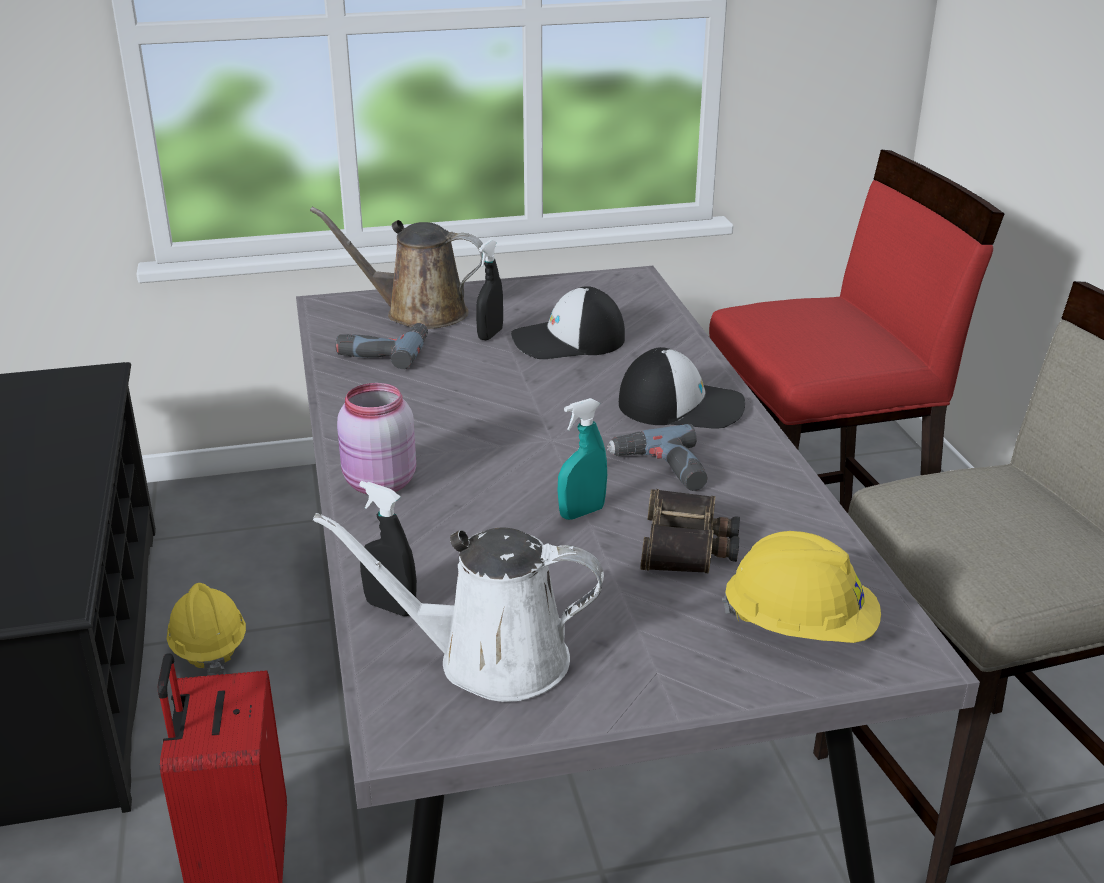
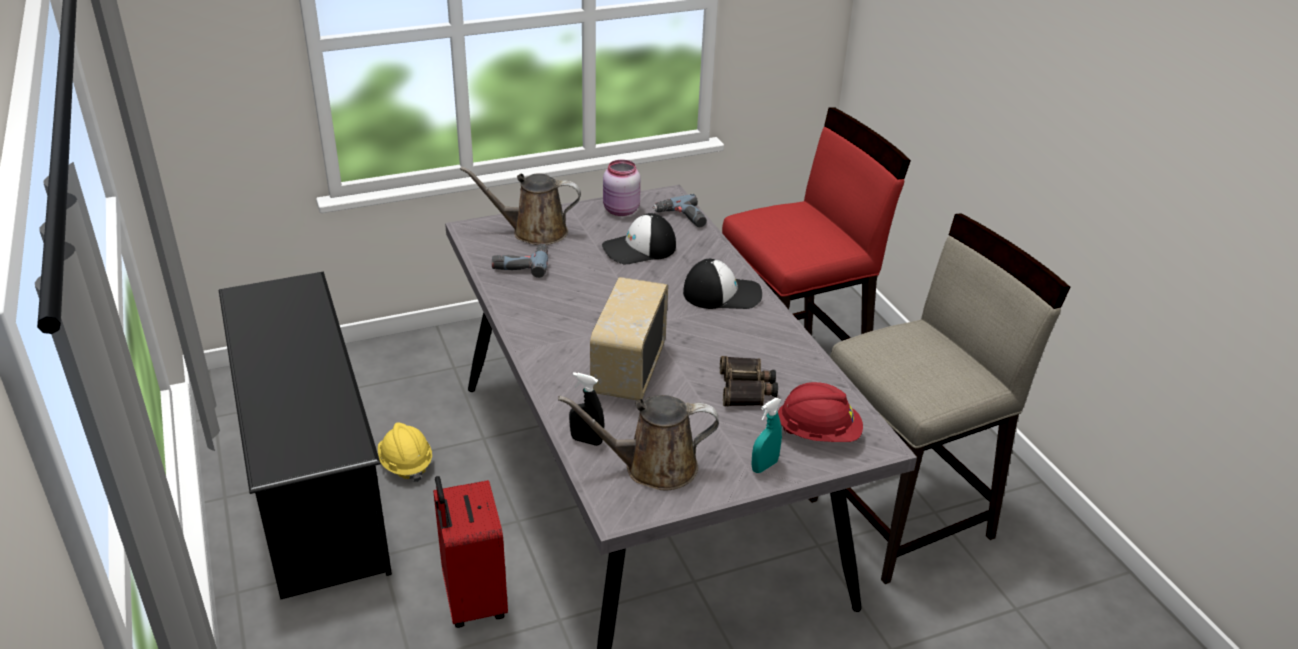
camera: 10 degrees left, 5 degrees up
(378, 484) = (552, 361): pink jar -> pink jar (620, 211)
(490, 334) = (587, 247): black spray bottle -> none
(490, 659) = (653, 467): white watering can -> brown watering can
(495, 505) = (627, 371): none -> radio
(582, 513) = (680, 372): turquoise spray bottle -> turquoise spray bottle (764, 466)
(661, 469) = (720, 339): power drill -> power drill (681, 218)
(799, 627) = (818, 434): yellow hard hat -> red hard hat

